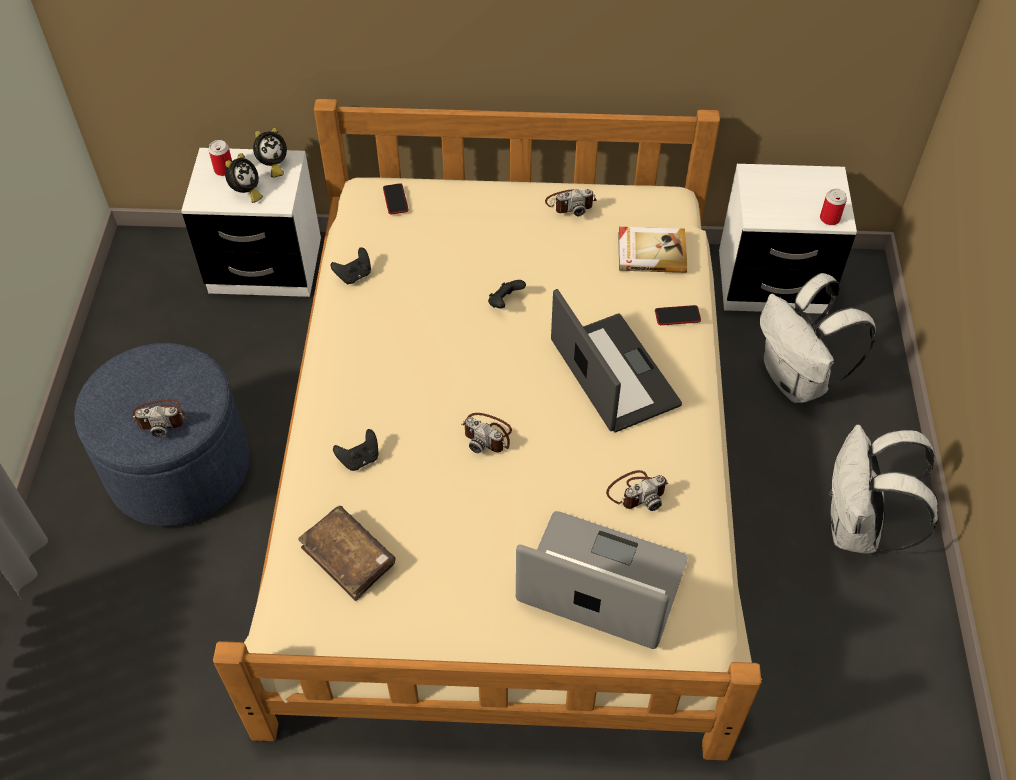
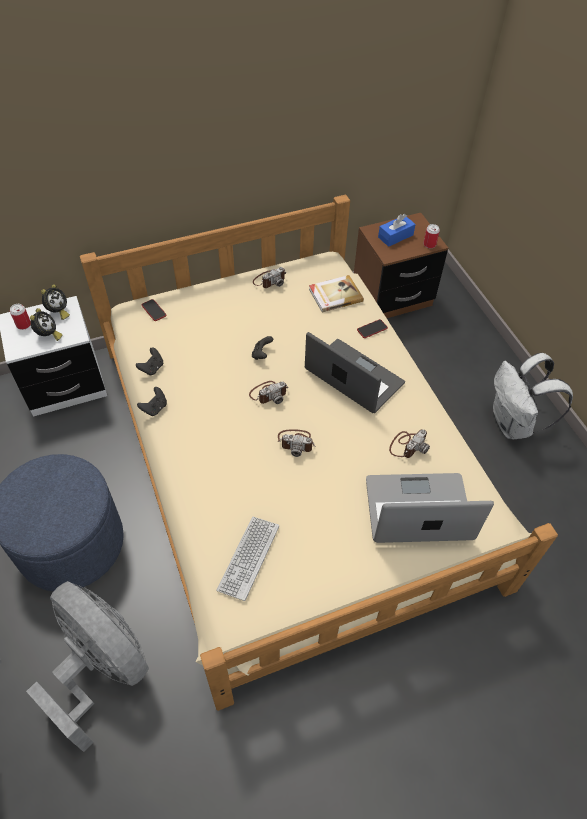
camera: 25 degrees left, 0 degrees up
(144, 631) = (102, 667): none -> grey fan
(161, 418) = (63, 511): camera -> camera (268, 393)
(348, 557) = (248, 558): brown book -> keyboard
(359, 459) = (220, 488): black game controller -> black game controller (155, 408)
(772, 282) = (392, 297): white nightstand -> brown nightstand
(784, 192) = (395, 236): none -> blue tissue box
(797, 381) = (436, 350): white backpack -> none

